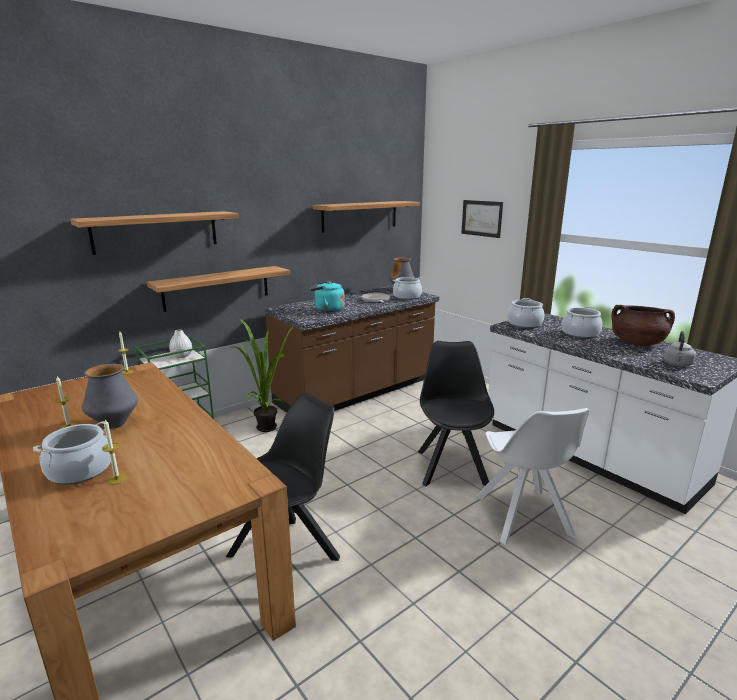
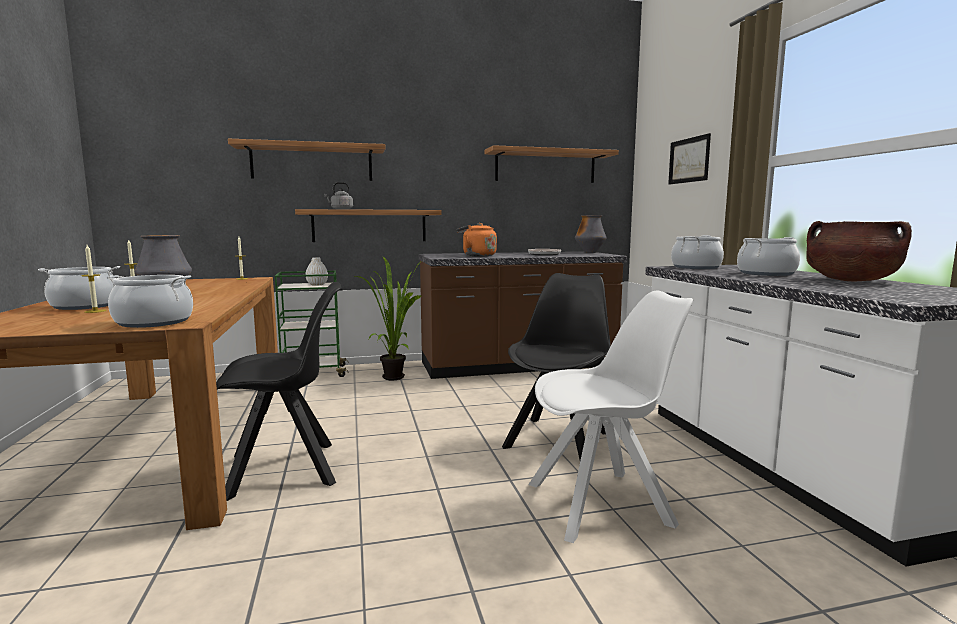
camera: 25 degrees right, 10 degrees down
(327, 309) = (477, 255): turquoise kettle -> orange kettle
(407, 297) = (585, 255): cooking pot -> cooking pot (154, 322)
(523, 517) = (602, 504): white chair -> white chair turned 120 degrees counterclockwise
(677, 364) = (887, 292): grey kettle -> grey kettle (340, 209)

